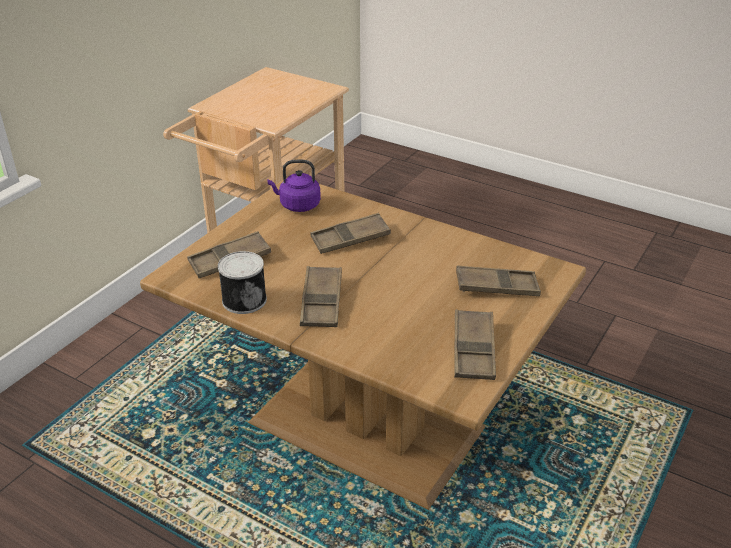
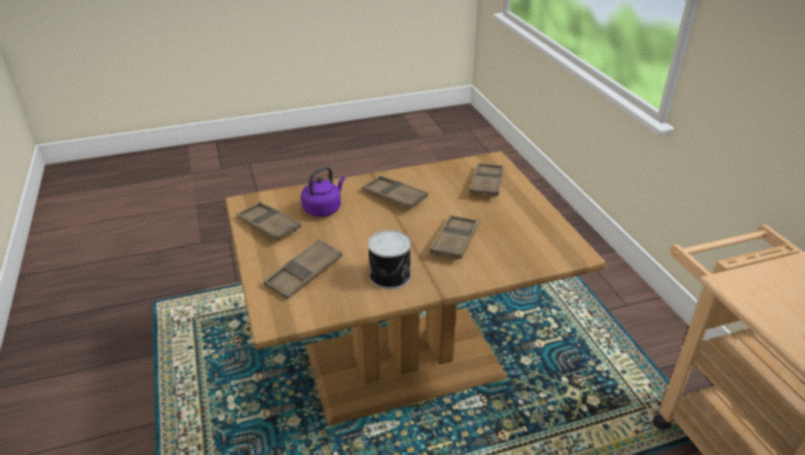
camera: 130 degrees right, 0 degrees up
(244, 299) = (434, 173): can -> can (391, 276)
(297, 205) = (537, 240): purple kettle -> purple kettle (324, 209)

